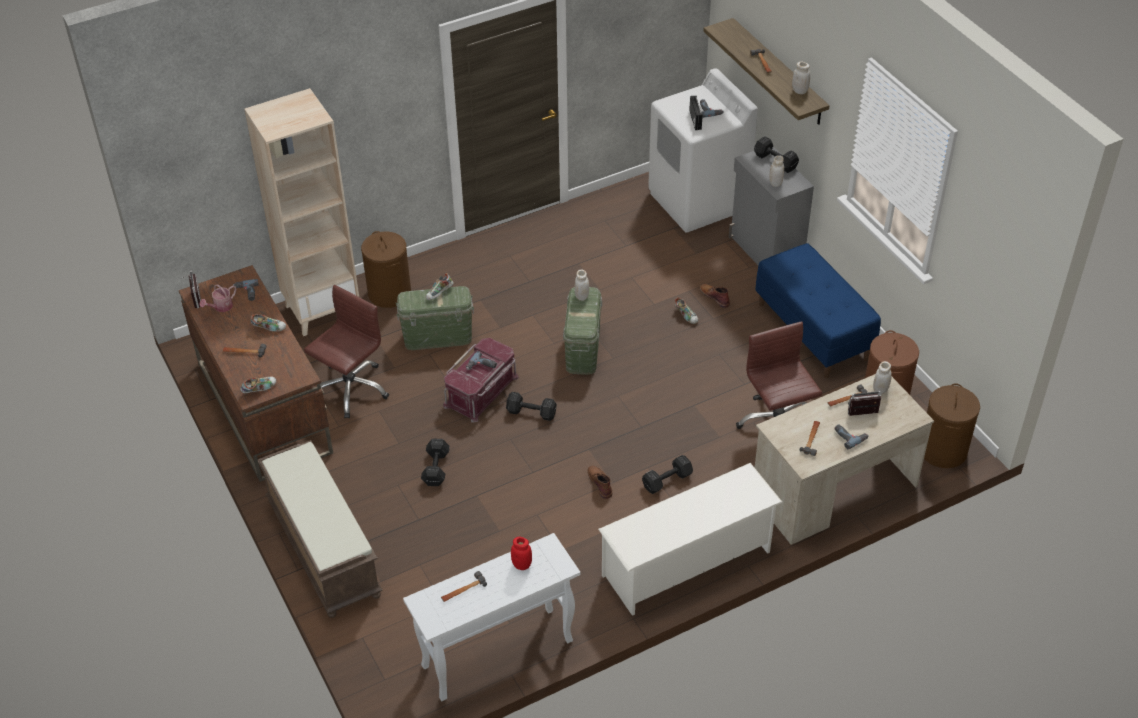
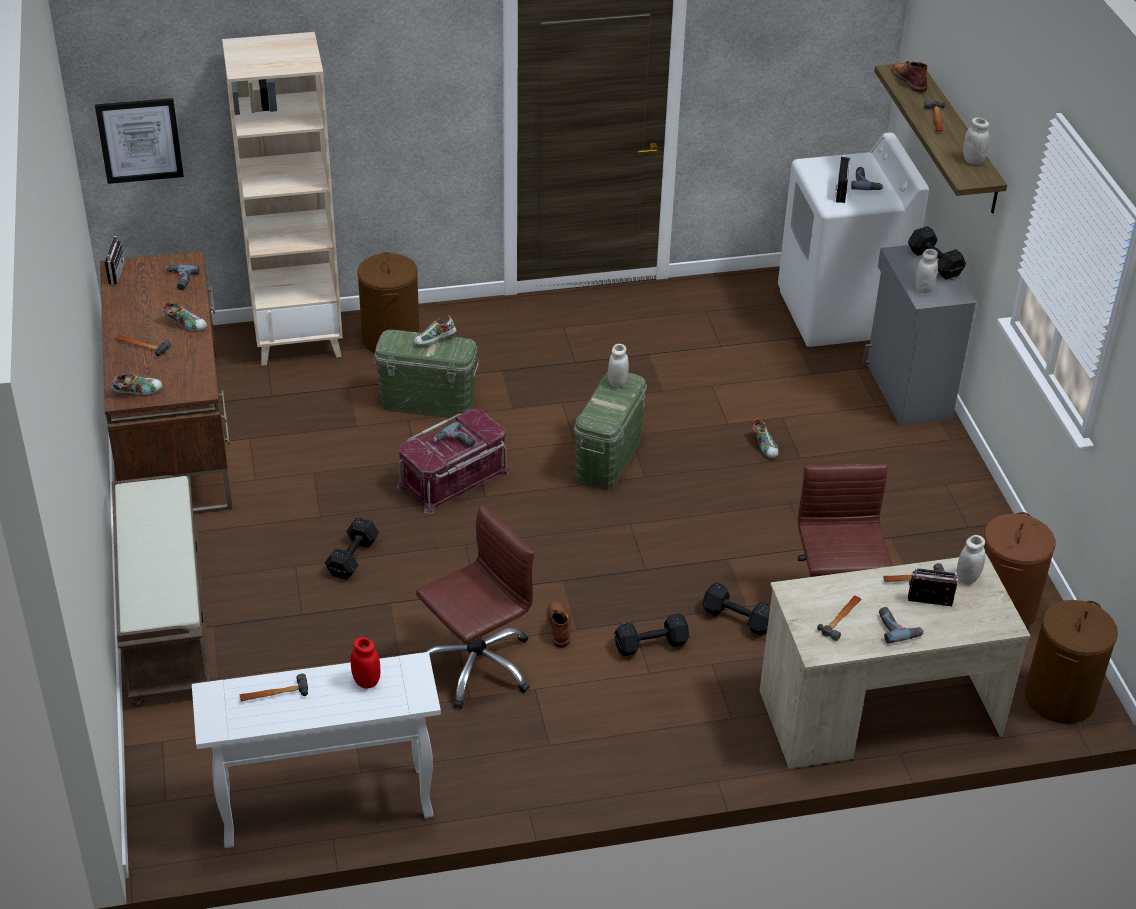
camera: 15 degrees right, 5 degrees down
(189, 193) = (140, 140): none -> picture
(221, 307) = (140, 290): watering can -> none
(350, 389) = (290, 439): brown office chair -> brown office chair (476, 664)
(532, 413) = (508, 519): black dumbbell -> black dumbbell (738, 620)
(687, 564) = (633, 757): white shoe rack -> none
(714, 296) = (813, 431): brown boot -> brown boot (909, 79)
(813, 331) = (933, 503): blue bench -> none

